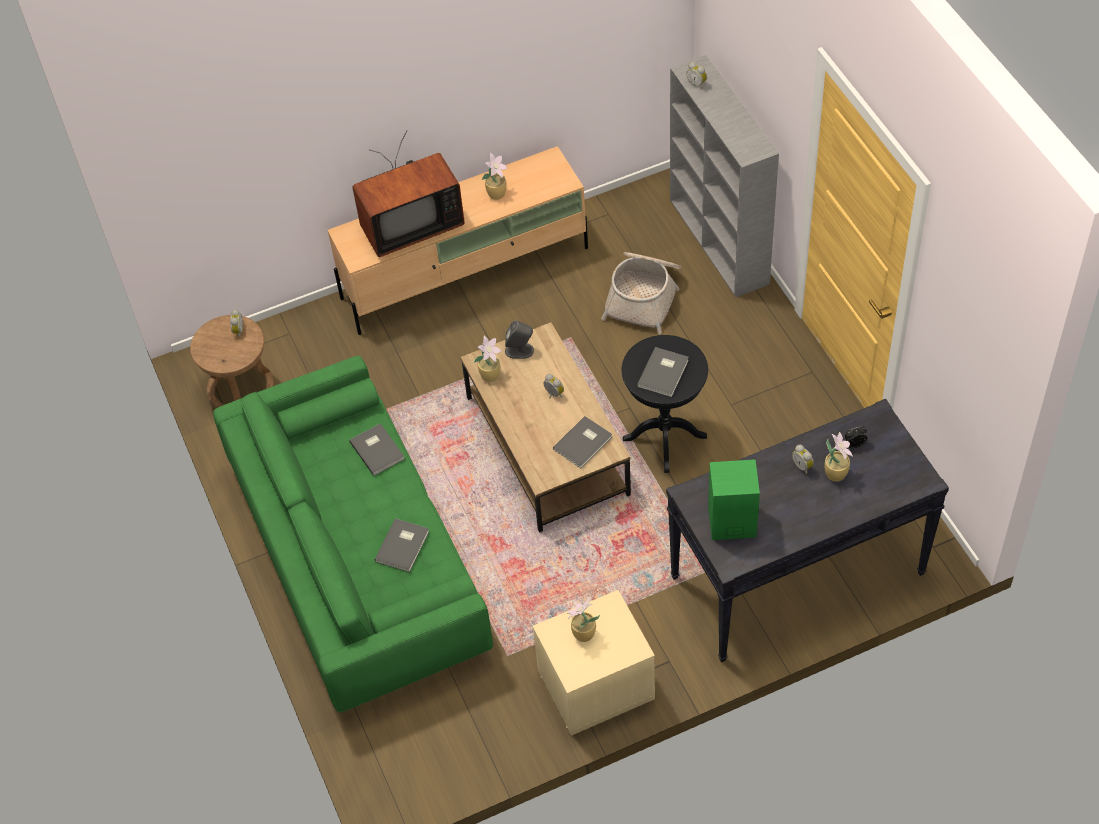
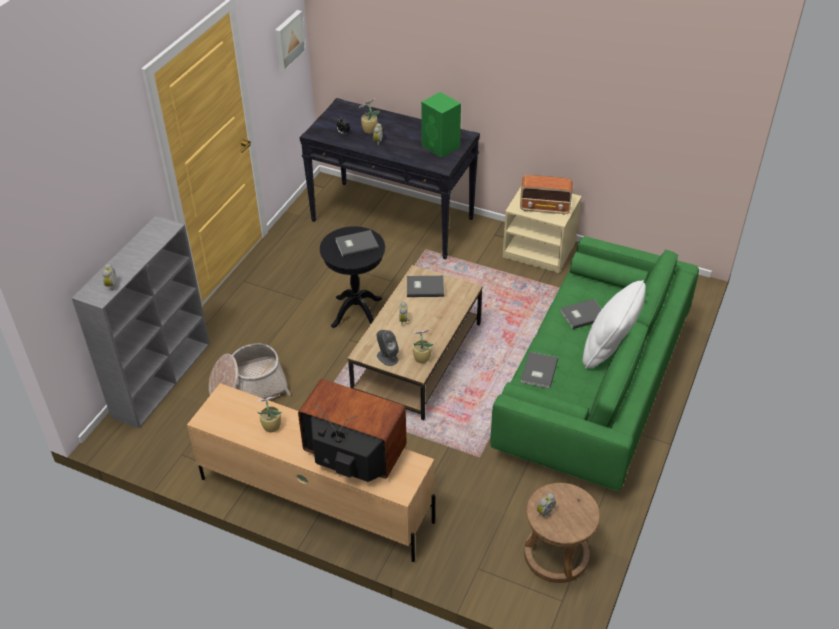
camera: 135 degrees left, 10 degrees down
(339, 530) = (609, 350): none -> white pillow
(583, 634) = (545, 208): potted plant -> radio
(980, 362) = (288, 40): none -> picture

